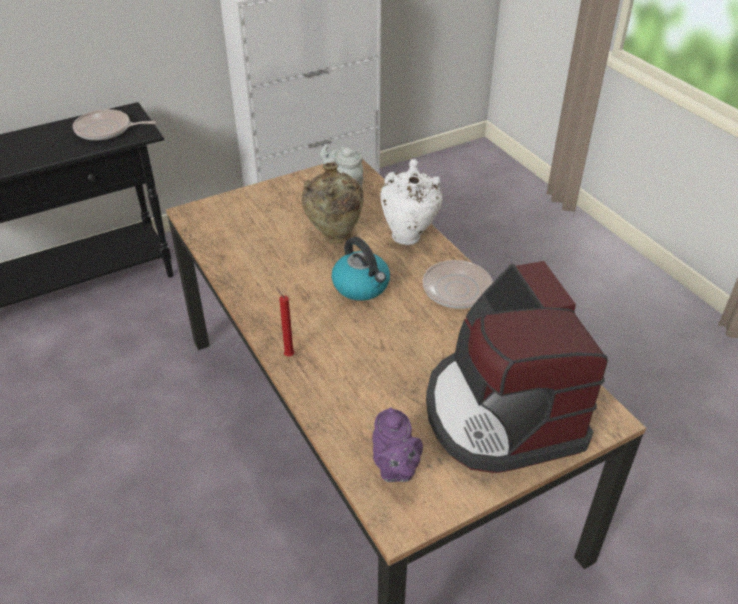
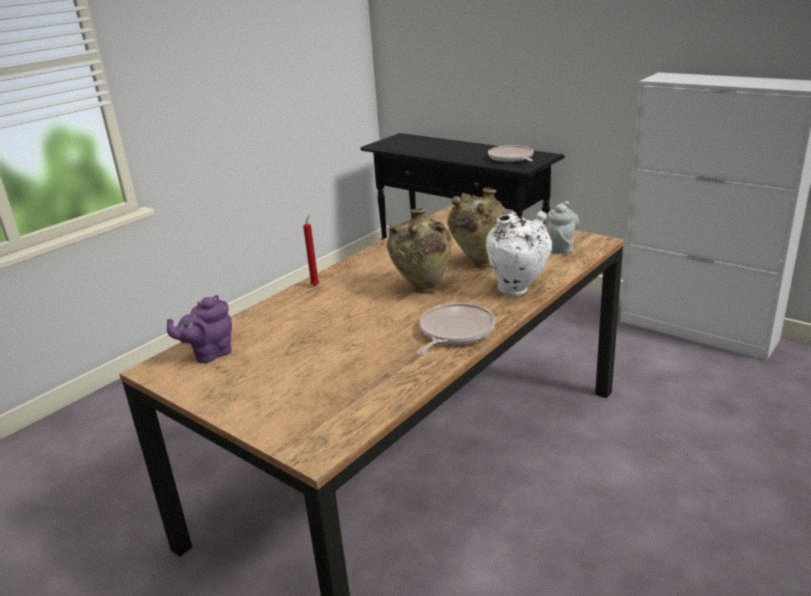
camera: 70 degrees right, 15 degrees down
(362, 286) = (422, 289): kettle -> beige vase
(501, 413) = (295, 388): coffee machine -> none

